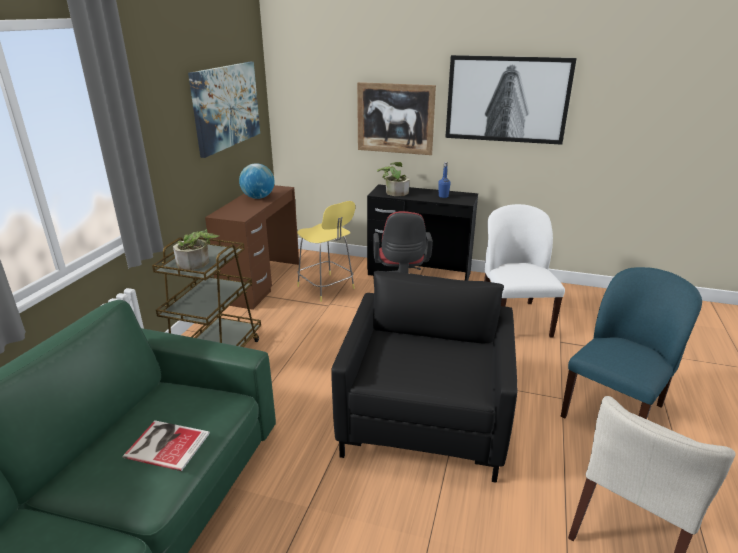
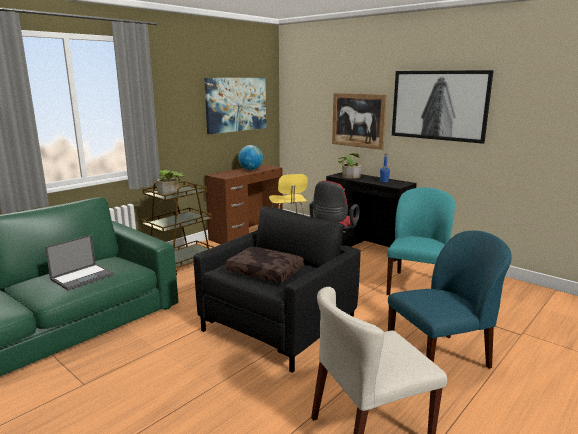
camera: 25 degrees right, 10 degrees down
(166, 443) = (83, 277): book -> laptop
(432, 367) = (266, 272): none -> brown pillow
(514, 319) = (416, 286): white chair -> turquoise chair

